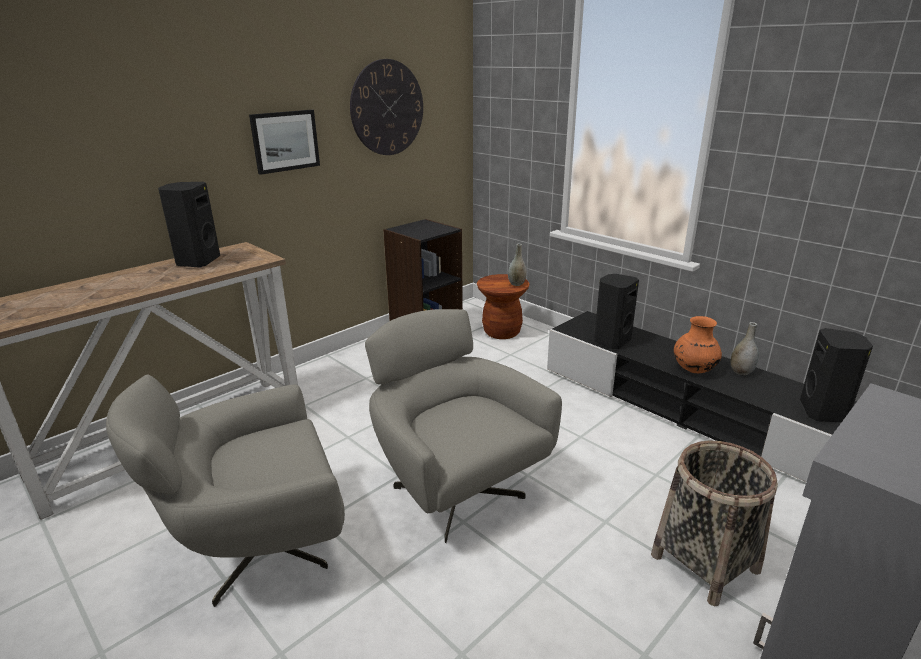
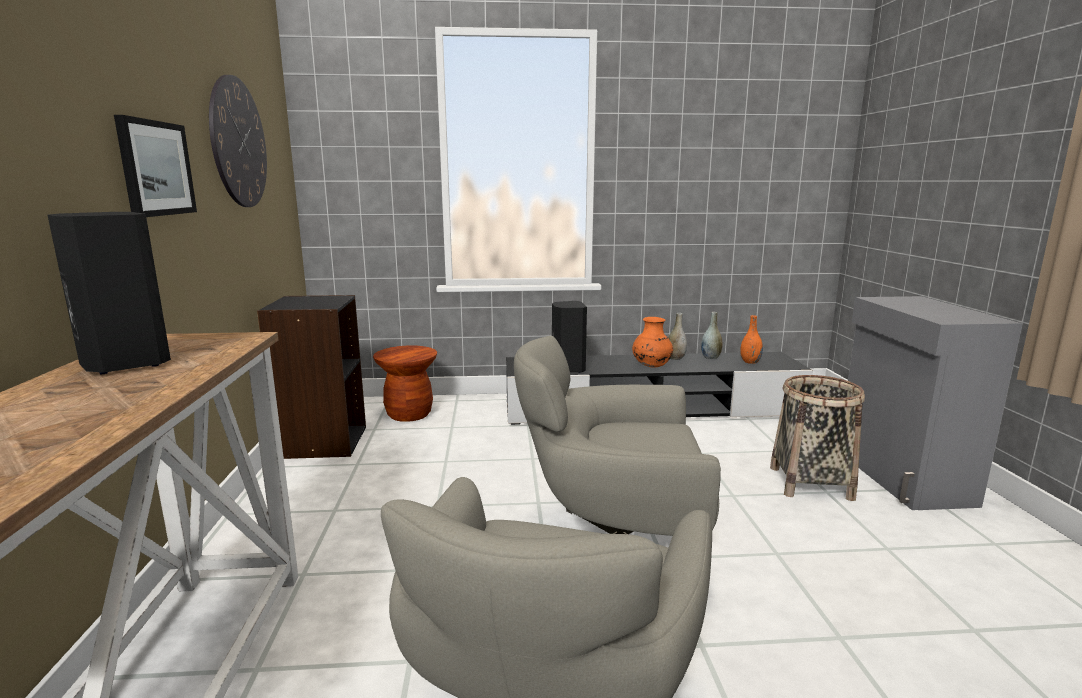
camera: 50 degrees left, 10 degrees down
(516, 284) = (421, 350): grey vase -> grey vase (710, 357)
(824, 412) = (750, 362): black speaker -> orange vase

